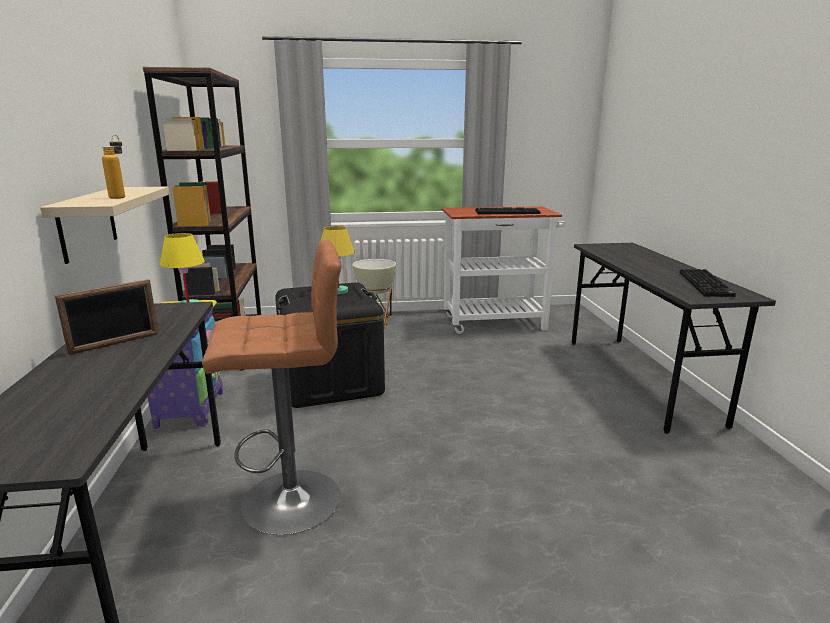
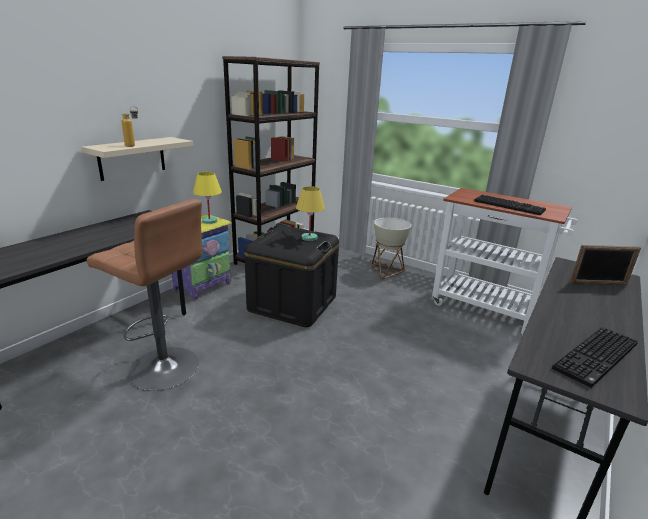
camera: 40 degrees right, 5 degrees up
(115, 343) = (97, 233): picture frame -> picture frame (598, 284)

